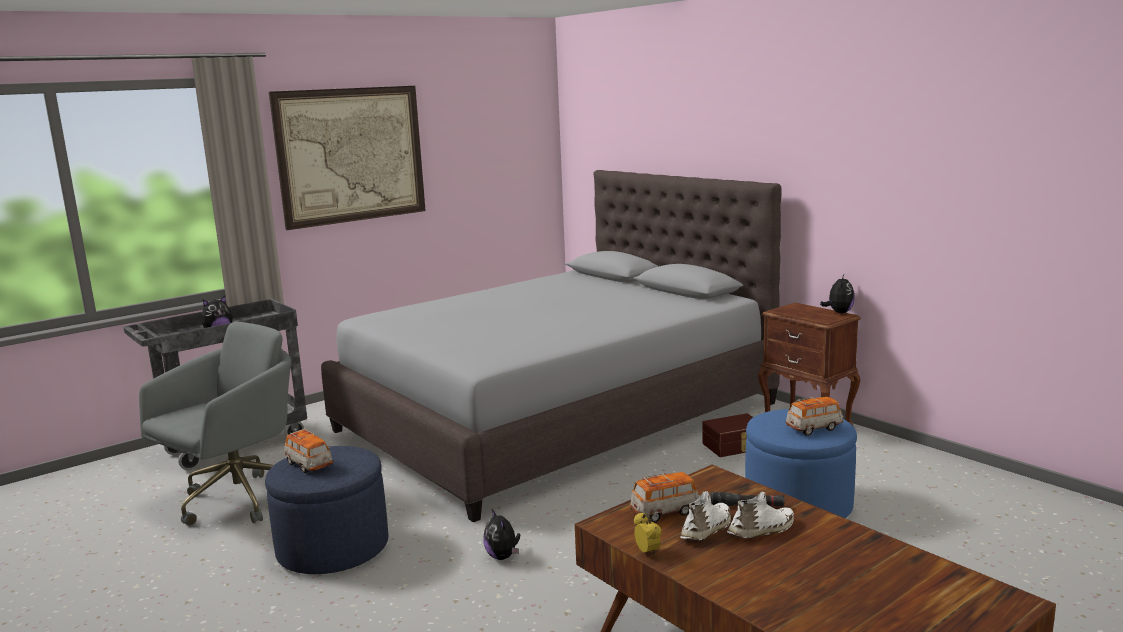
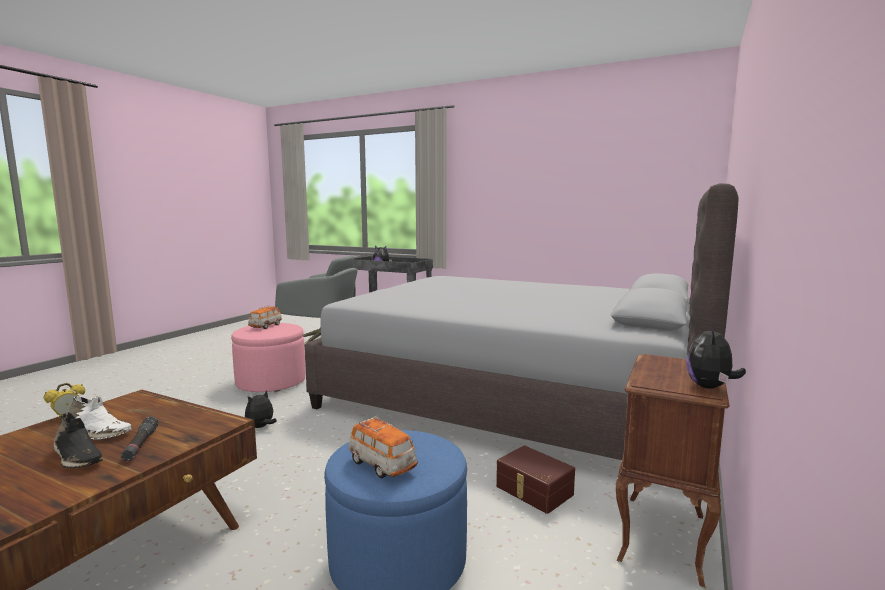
camera: 65 degrees right, 5 degrees down
(333, 548) = (271, 382): blue ottoman -> pink ottoman
(351, 155) = (510, 174): picture -> none
(665, 512) = (145, 413): toy car -> none
(763, 530) = (76, 458): white shoe -> black shoe
(839, 312) = (710, 387): plush toy -> plush toy turned 120 degrees clockwise

